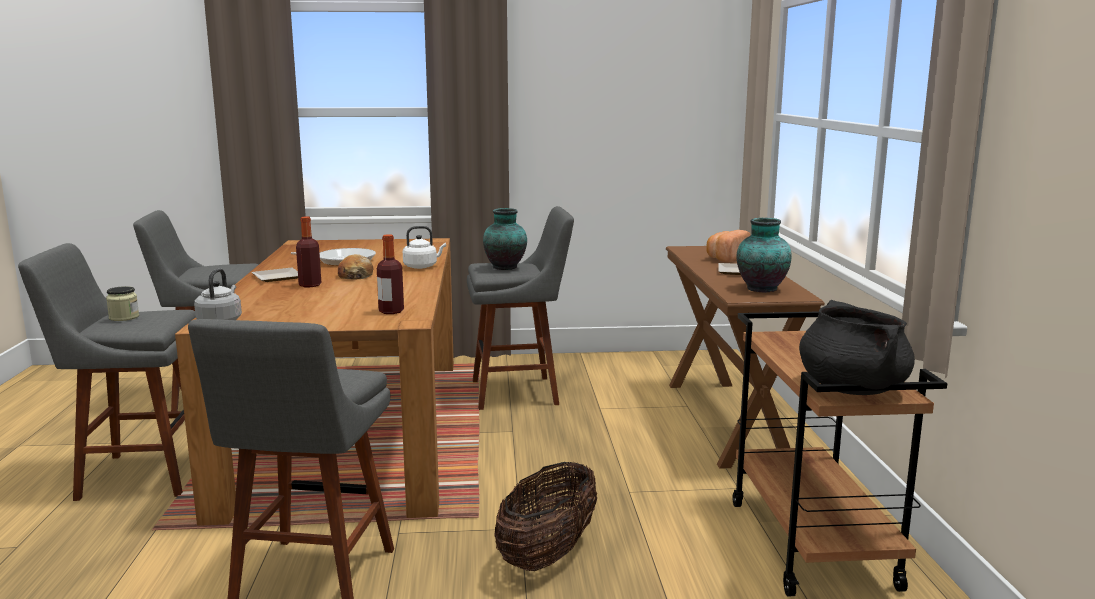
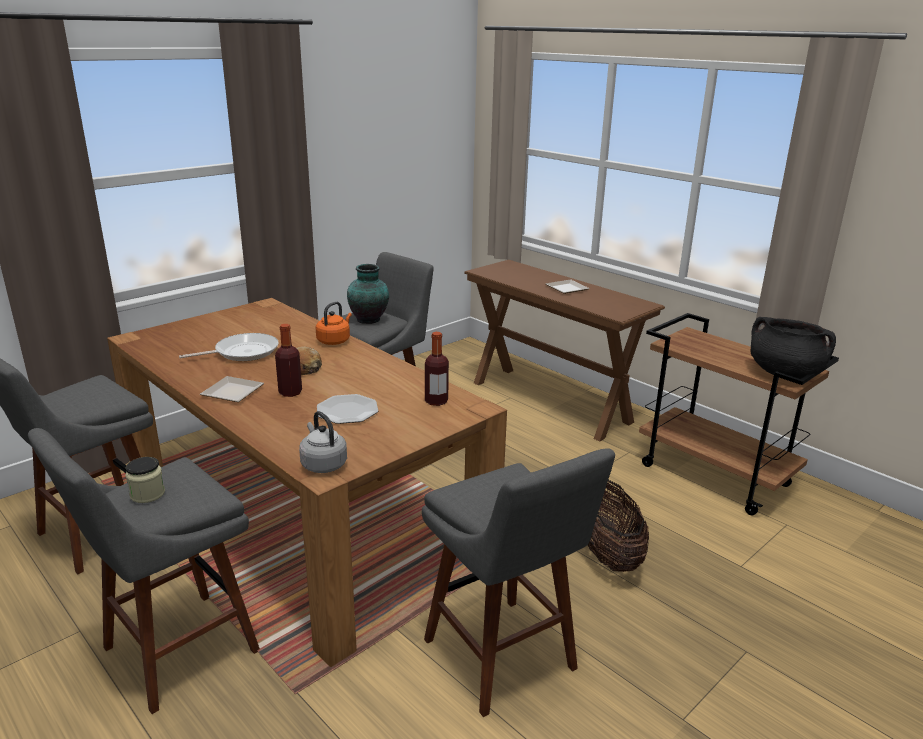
camera: 40 degrees left, 10 degrees up
(316, 302) = (347, 411): none -> plate
(422, 266) = (334, 341): white kettle -> orange kettle
(726, 258) = (530, 275): bread -> none
(761, 289) = (614, 303): vase -> none

